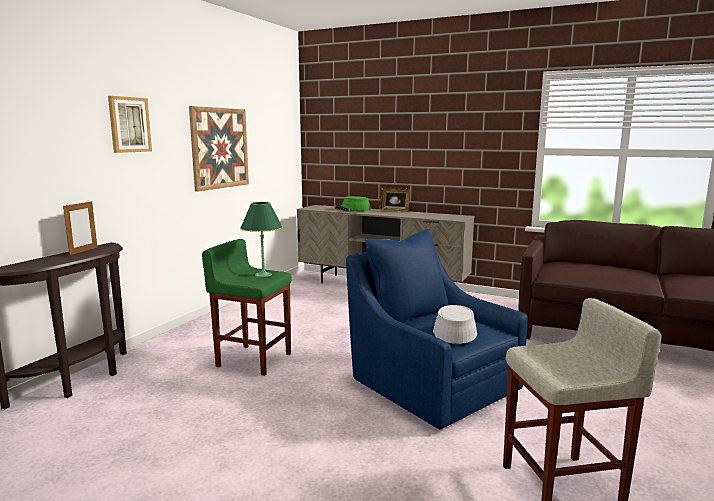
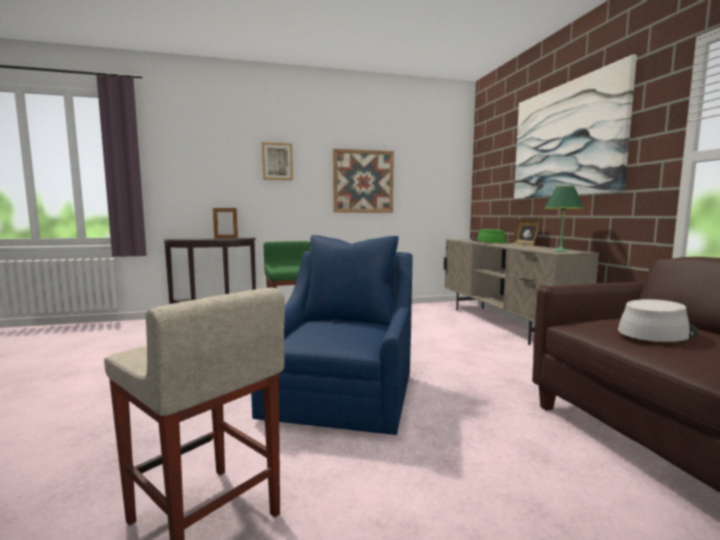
camera: 50 degrees right, 5 degrees down
(263, 275) = (298, 268): green table lamp -> green table lamp (560, 251)
(432, 121) = (565, 140): none -> picture
(454, 331) = (326, 333): grey hat -> grey hat (656, 331)

